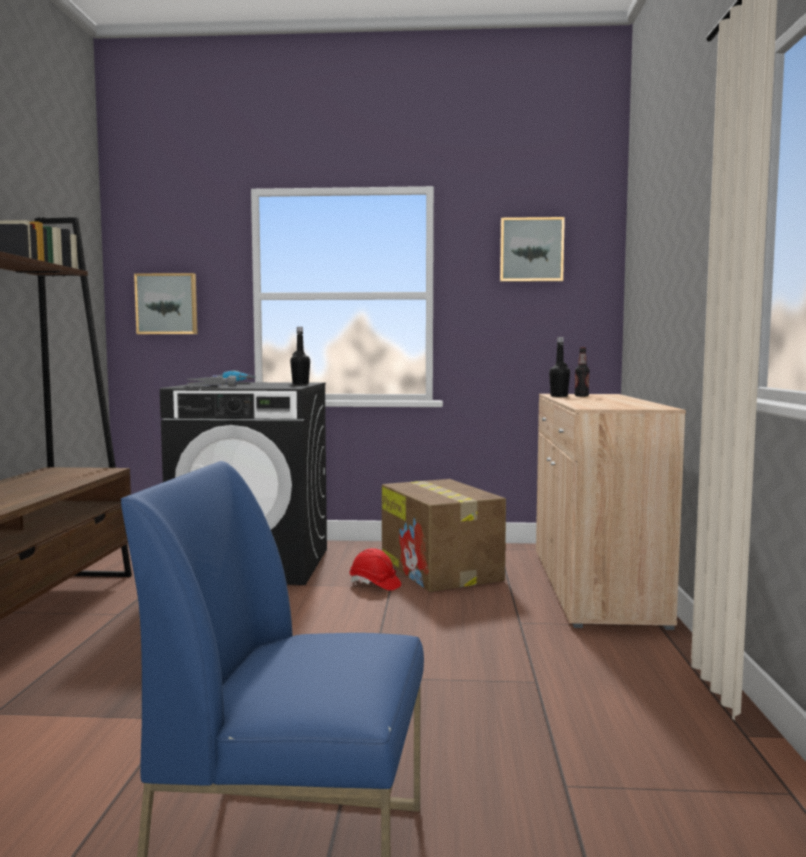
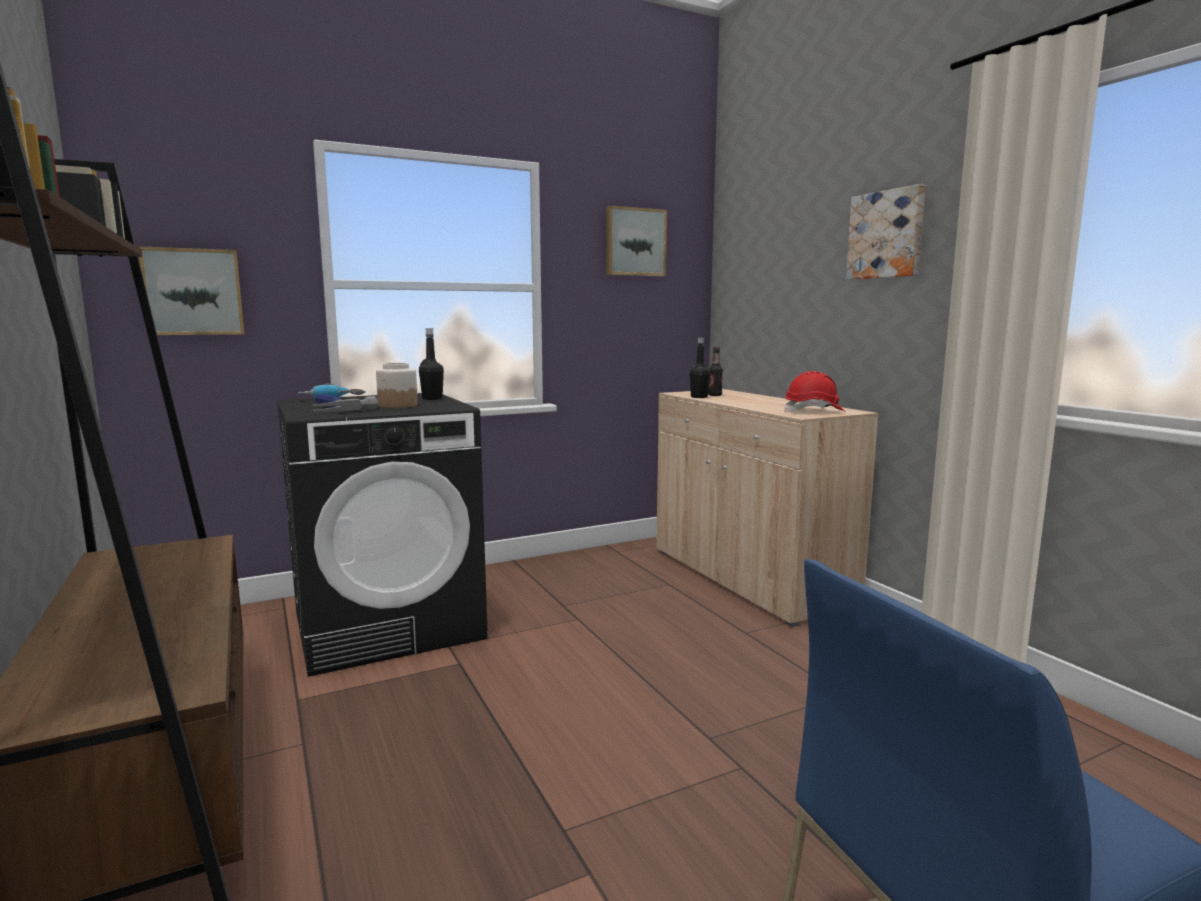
camera: 30 degrees left, 5 degrees up
(258, 385) = (397, 405): none -> jar
(374, 584) = (559, 620): red hard hat -> red hard hat (814, 411)
(441, 570) = (599, 587): cardboard box -> none
(700, 219) = (887, 235): none -> picture

